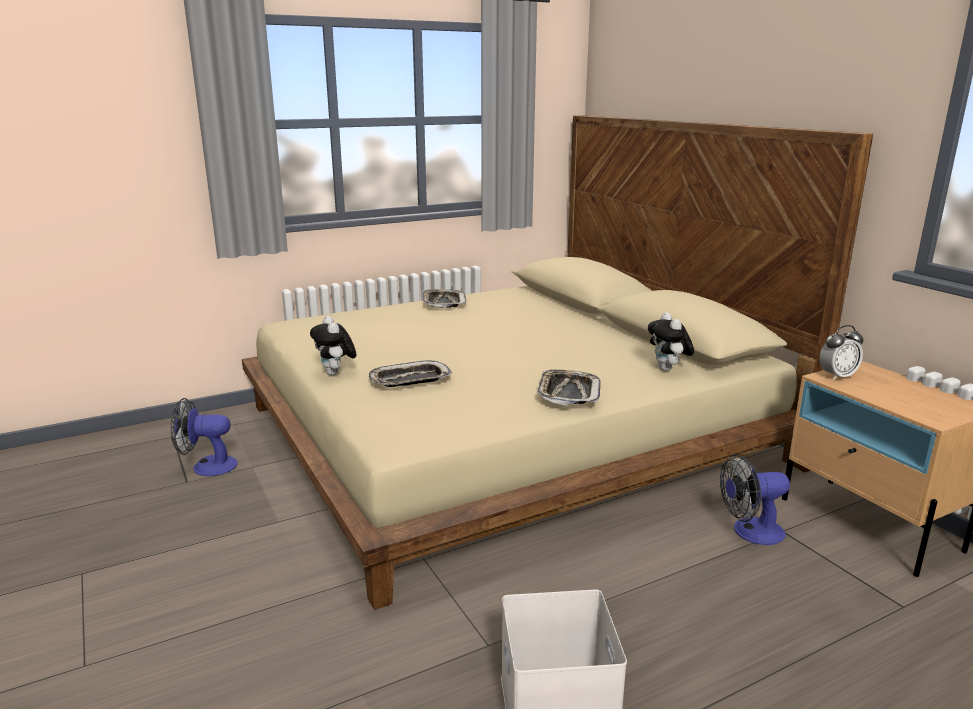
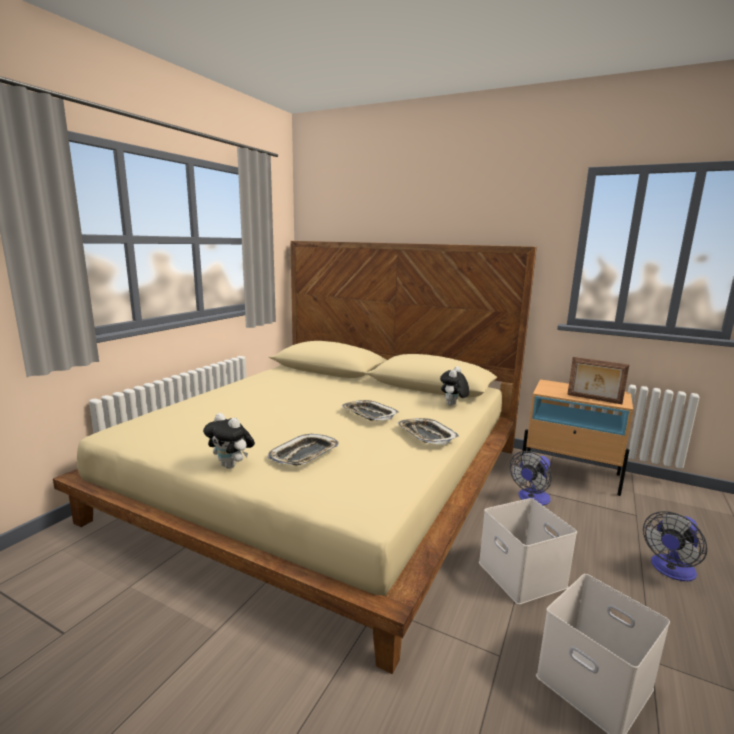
camera: 35 degrees left, 5 degrees down
(207, 466) = (73, 605): fan -> fan (670, 571)
(443, 302) = (238, 388): tray -> tray (369, 414)
(616, 598) = (524, 575): none -> white storage box
(668, 369) = (453, 405): plush toy -> plush toy turned 75 degrees clockwise
(837, 376) = (547, 390): alarm clock -> none
(895, 404) = (594, 399): none -> picture frame

